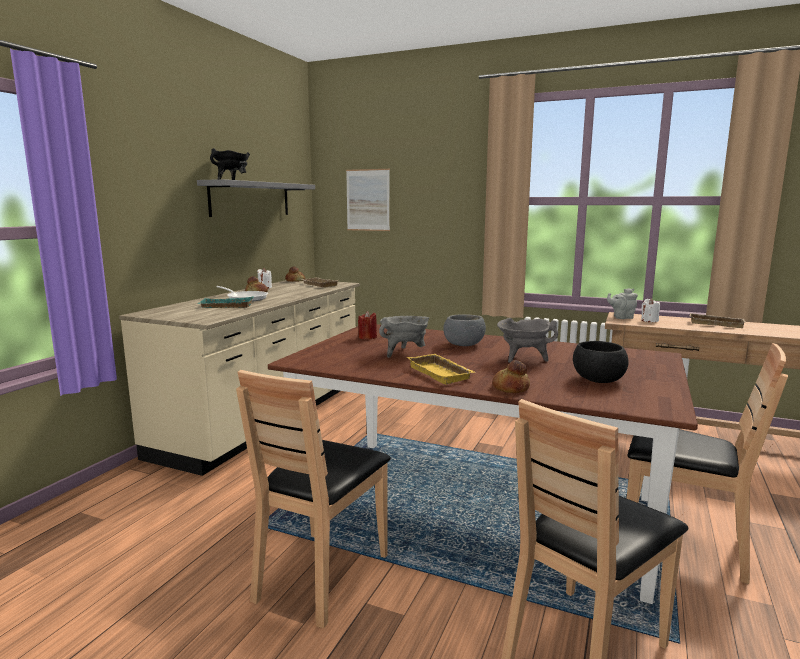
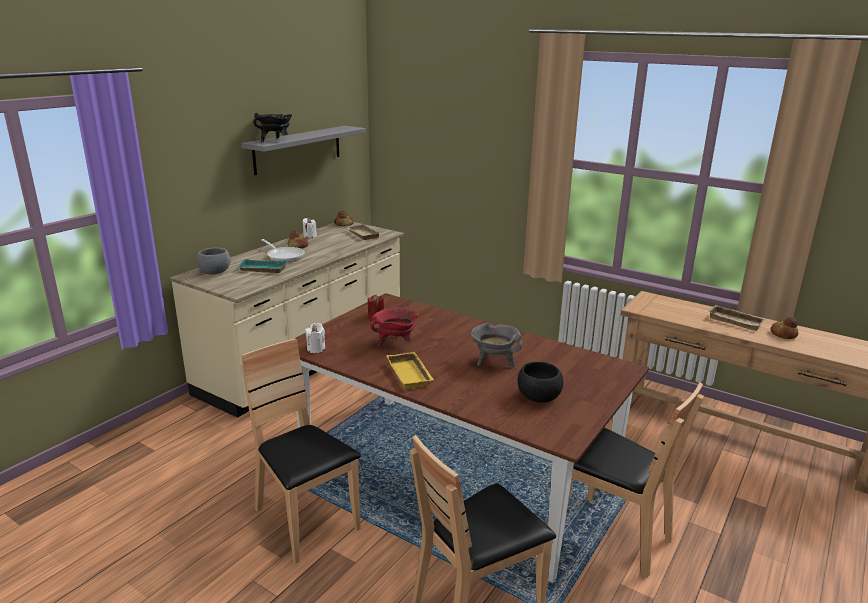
camera: 10 degrees right, 10 degrees up
(322, 575) = (305, 521): brown chair -> brown chair turned 105 degrees clockwise
(368, 200) = (421, 142): picture -> none
(405, 353) = (396, 343): grey cooking pot -> red cooking pot
(464, 344) = (455, 335): grey bowl -> grey bowl (214, 272)
(510, 388) = (455, 399): bread -> bread (783, 334)
(621, 317) = (645, 302): grey teapot -> none
(649, 320) = (669, 310): white candle -> white candle (316, 349)

